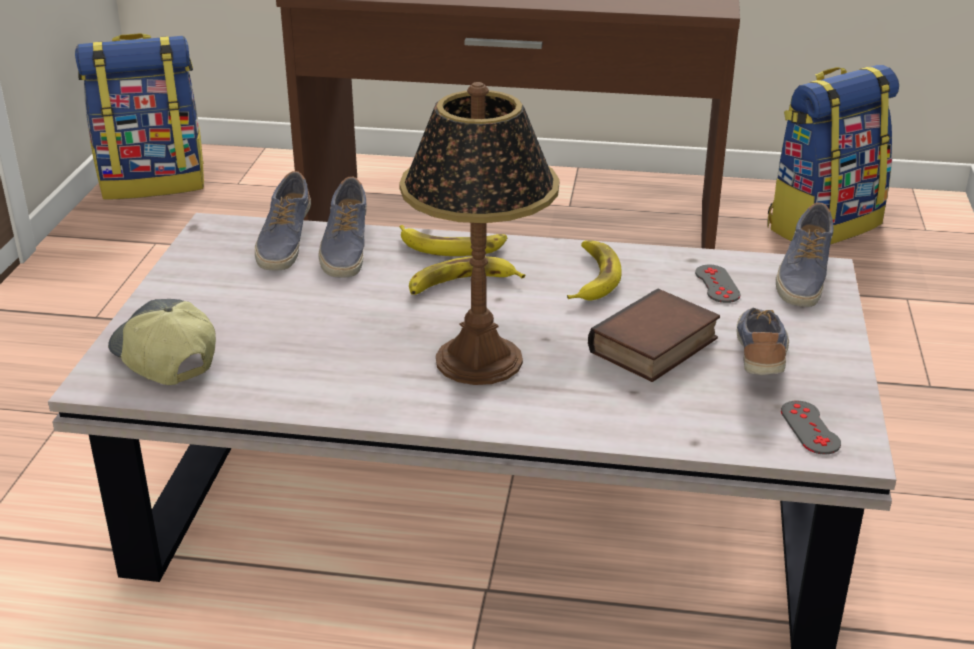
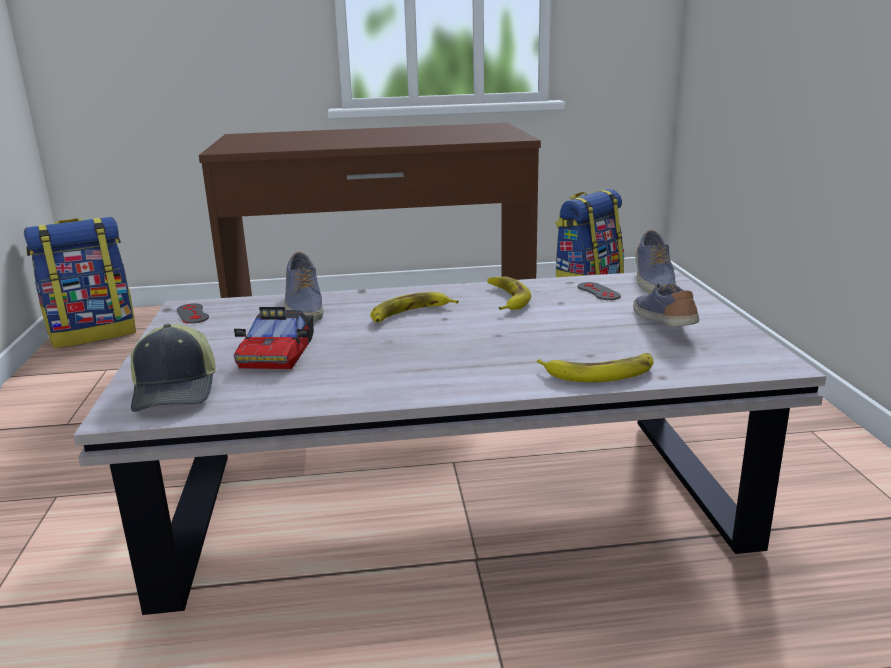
camera: 15 degrees left, 10 degrees down
(163, 359) = (177, 390): cap -> cap turned 135 degrees counterclockwise
(284, 242) = (250, 308): shoe -> none
(286, 320) = (278, 352): none -> toy car
(452, 247) = (388, 295): banana -> banana (600, 373)
(479, 359) = (455, 353): table lamp -> none
(655, 347) = (584, 329): book -> none
(810, 428) = (737, 356): grey game controller -> grey game controller (192, 314)

